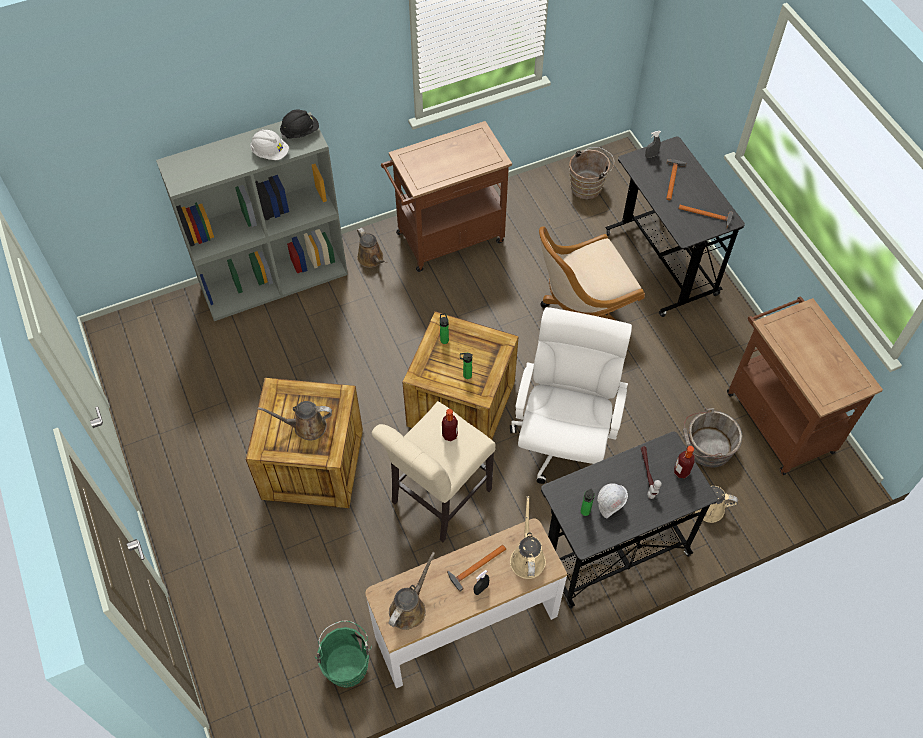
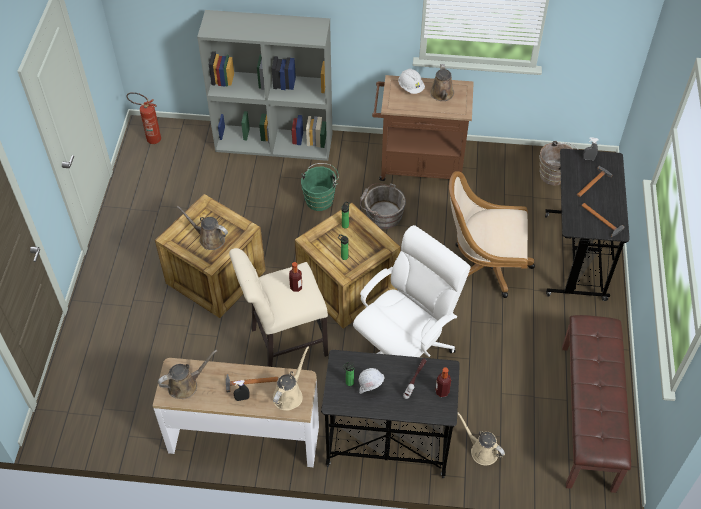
camera: 30 degrees right, 5 degrees down
(126, 340) = (150, 139): none -> fire extinguisher
(270, 153) = (282, 34): white hard hat -> white hard hat (411, 87)
(300, 132) = (313, 29): black hard hat -> none
(347, 664) = (147, 419): green bucket -> green bucket (320, 198)
(372, 259) = (352, 157): brown watering can -> brown watering can (442, 95)
(706, 447) = (514, 408): grey bucket -> grey bucket (382, 214)
(777, 420) = (588, 416): brown cart -> brown bench

